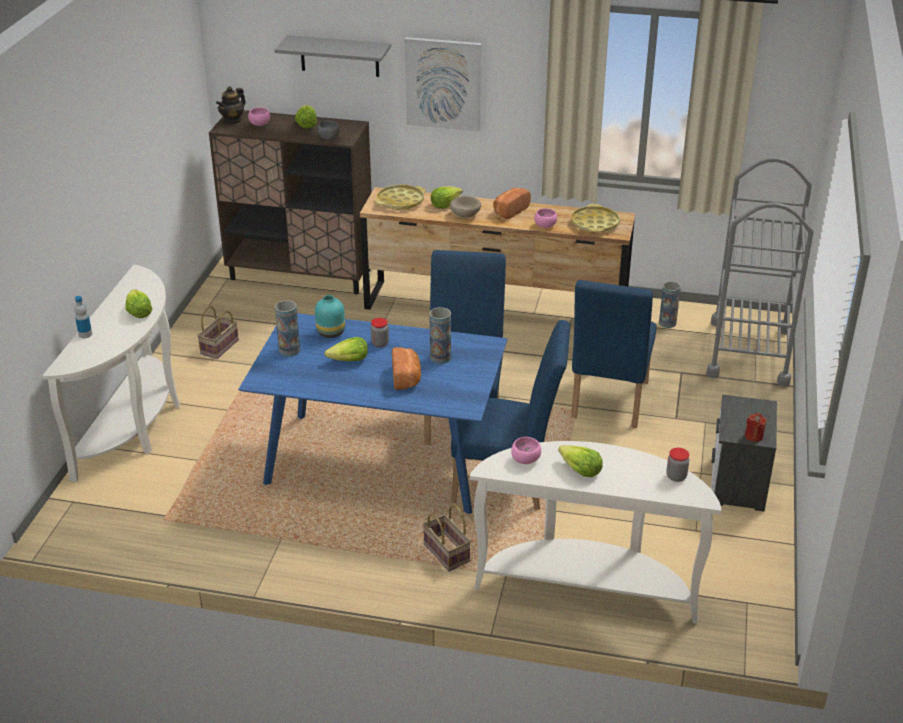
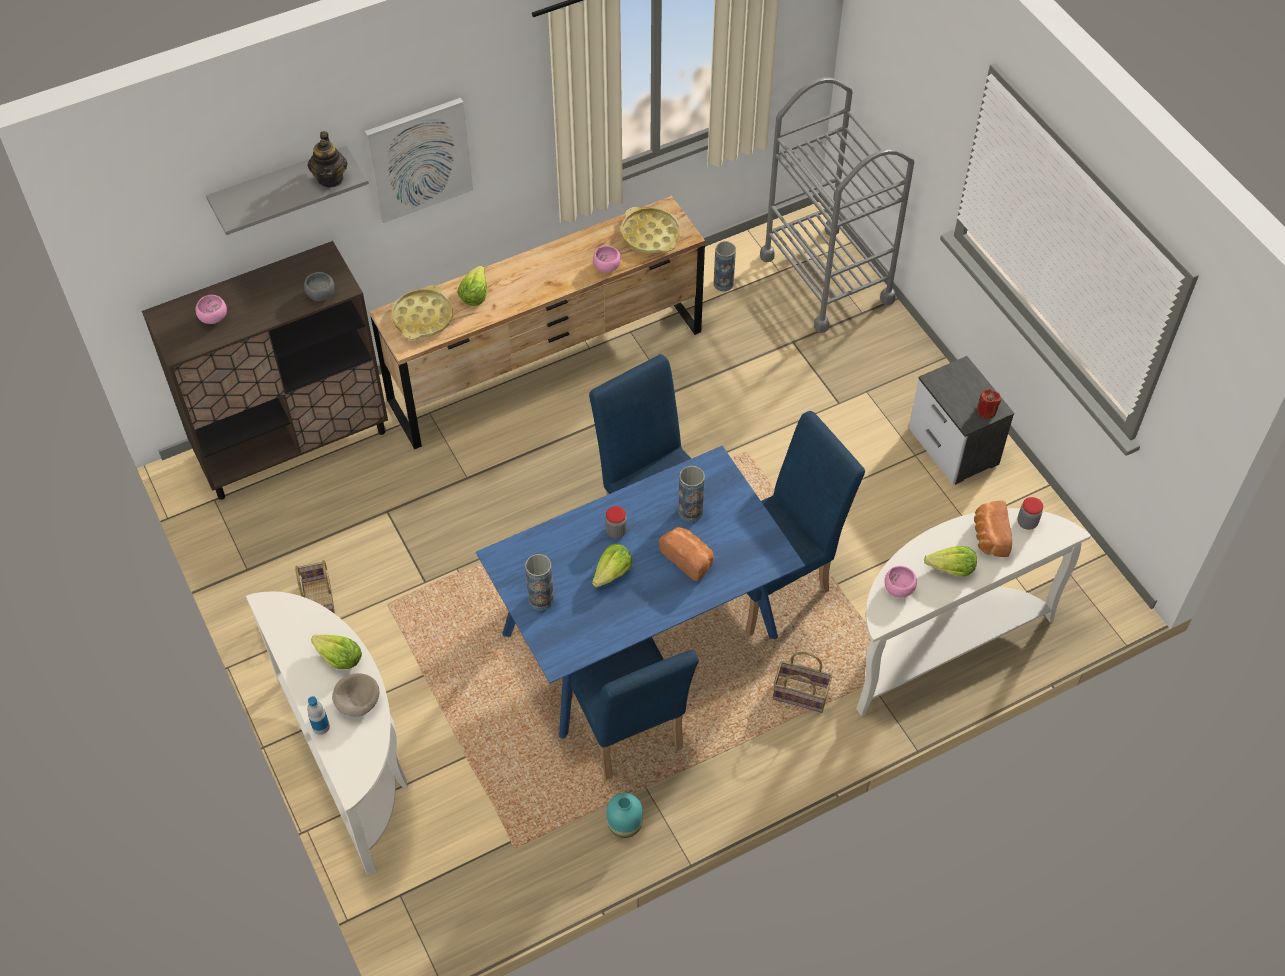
camera: 40 degrees left, 20 degrees up
(233, 120) = (173, 329): teapot -> teapot (330, 178)
(306, 124) = (268, 286): lettuce -> none
(330, 332) = (553, 548): turquoise vase -> turquoise vase (624, 824)
(464, 215) = (511, 298): beige bowl -> beige bowl (357, 703)
(509, 211) = (549, 265): bread -> bread (989, 536)
(608, 404) = (767, 424): blue chair -> blue chair (627, 731)

